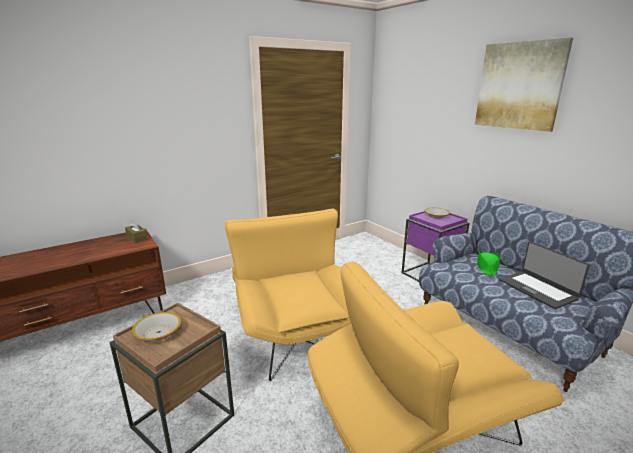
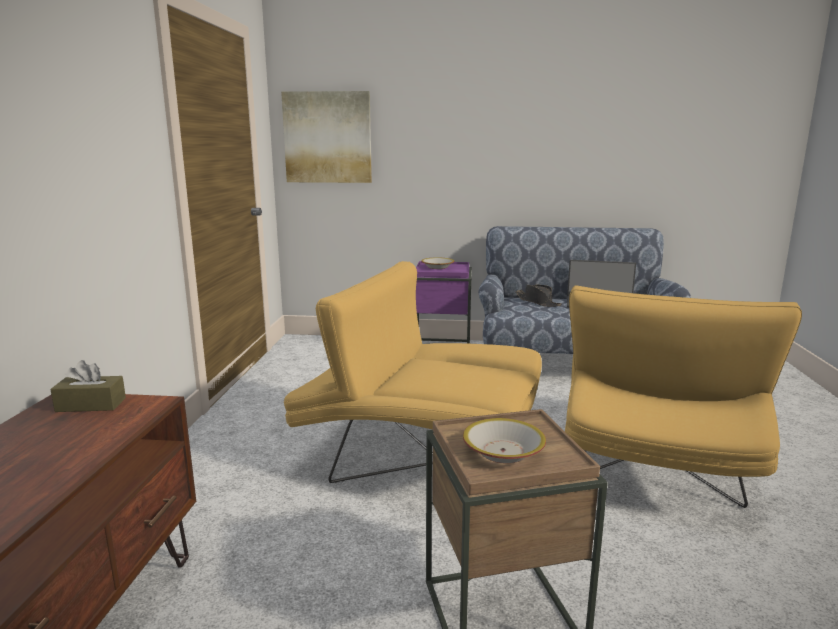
camera: 50 degrees left, 5 degrees down
(487, 267) = (538, 302): green hat -> black hat
(519, 86) = (507, 95): picture -> picture (328, 137)

